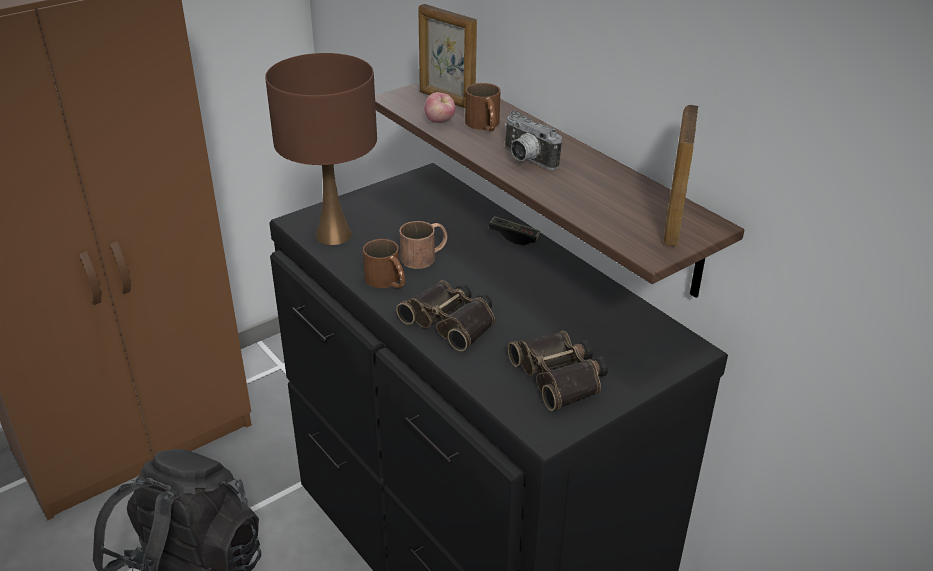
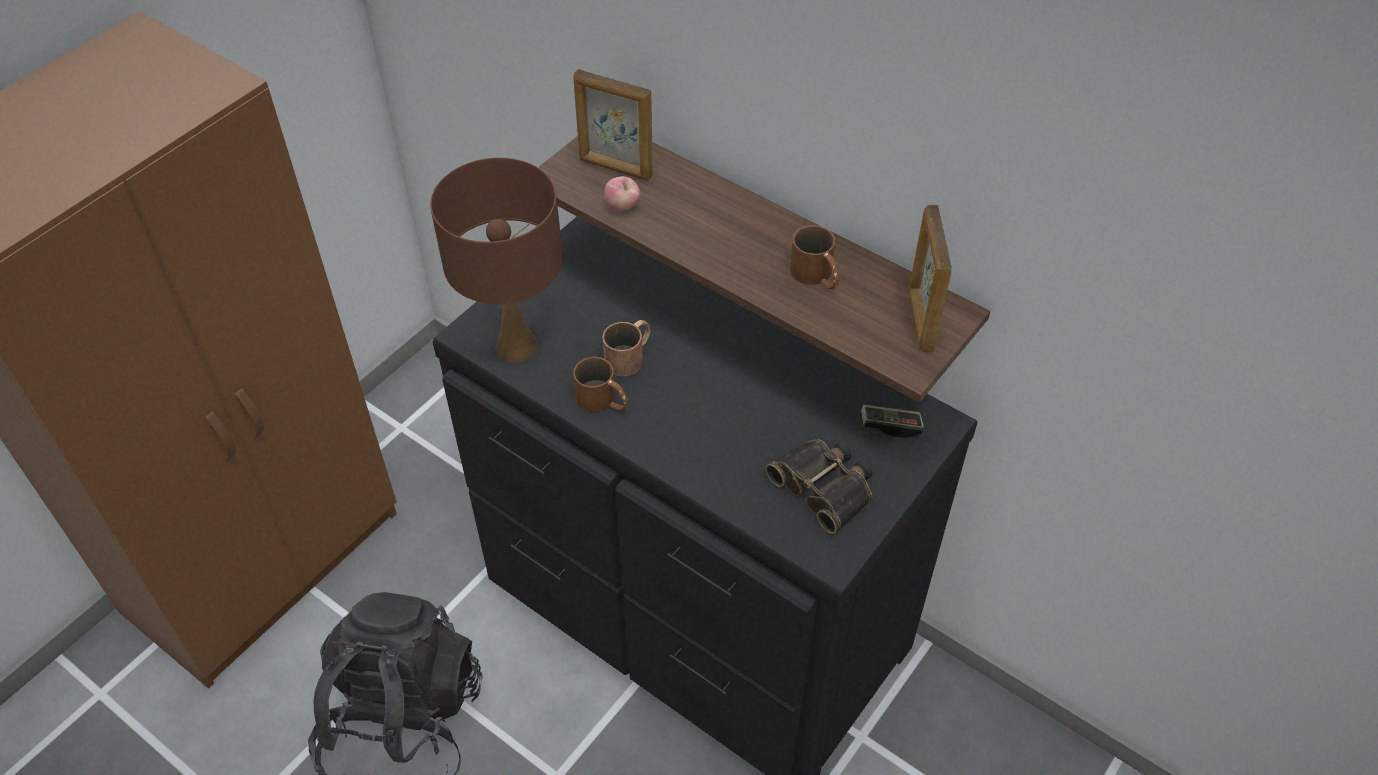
camera: 15 degrees left, 15 degrees up
(452, 321) = (692, 440): binoculars -> none
(485, 126) = (675, 204): brown mug -> brown mug (817, 276)
(514, 237) = (716, 307): game controller -> game controller (890, 426)
(526, 160) = (739, 252): camera -> none

